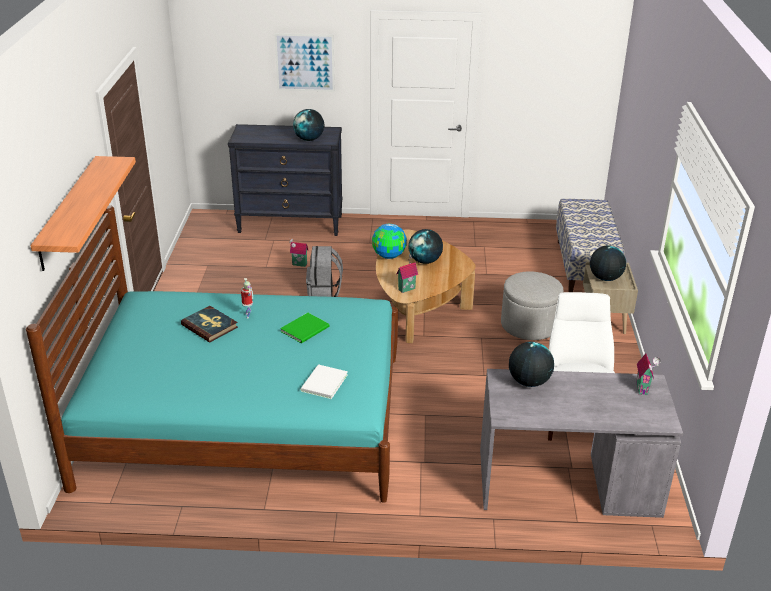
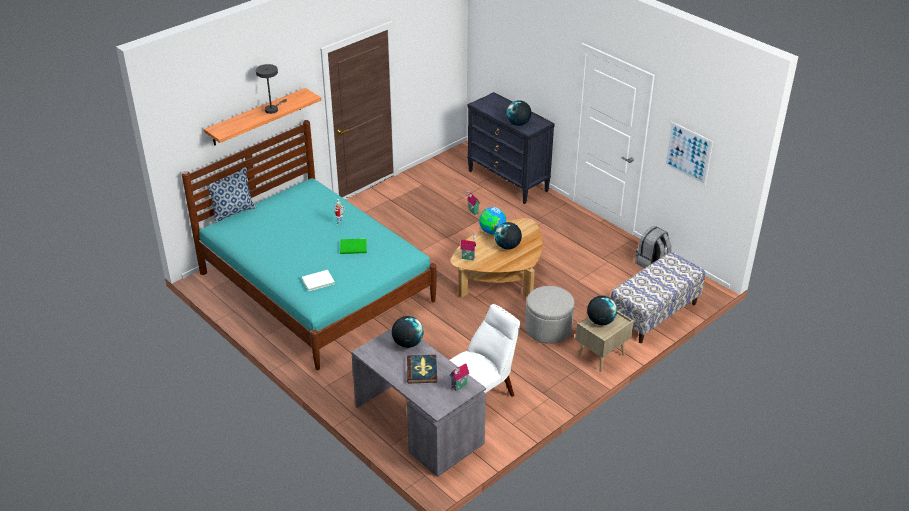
camera: 45 degrees right, 5 degrees up
(86, 372) = (233, 212): none -> pillow
(93, 189) = (272, 109): none -> grey table lamp
(210, 326) = (313, 219): book -> book (422, 370)
(305, 62) = (539, 65): picture -> picture (688, 153)
(324, 292) = (460, 237): grey backpack -> grey backpack (651, 263)

